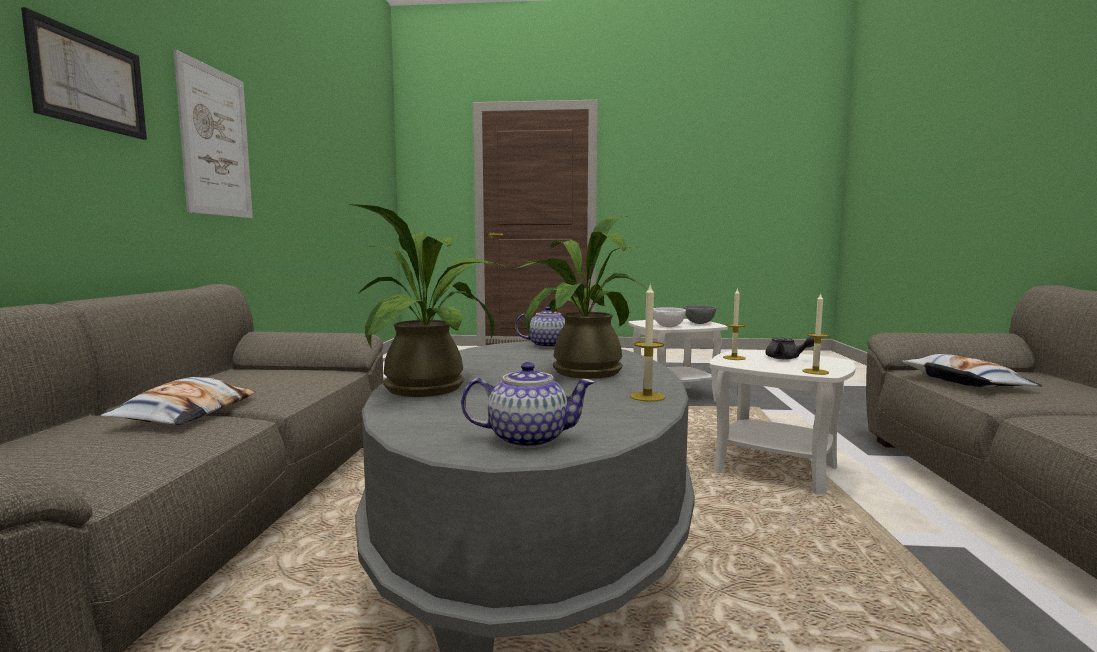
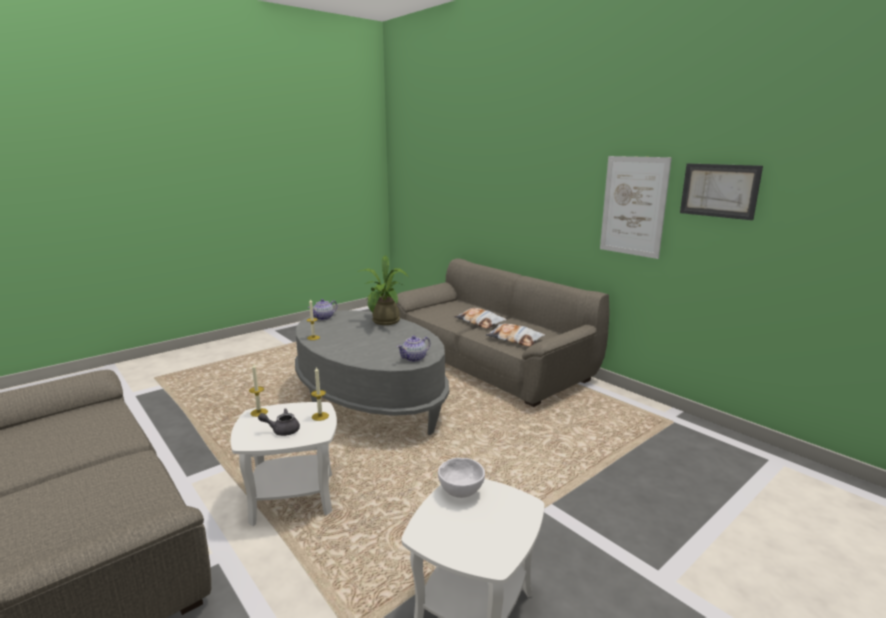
camera: 135 degrees right, 10 degrees up
(89, 81) = (558, 187): picture -> picture (719, 190)
(579, 373) = (355, 342): potted plant -> none
(698, 323) = (450, 535): grey bowl -> none
(965, 382) = (133, 494): pillow -> pillow (514, 339)

